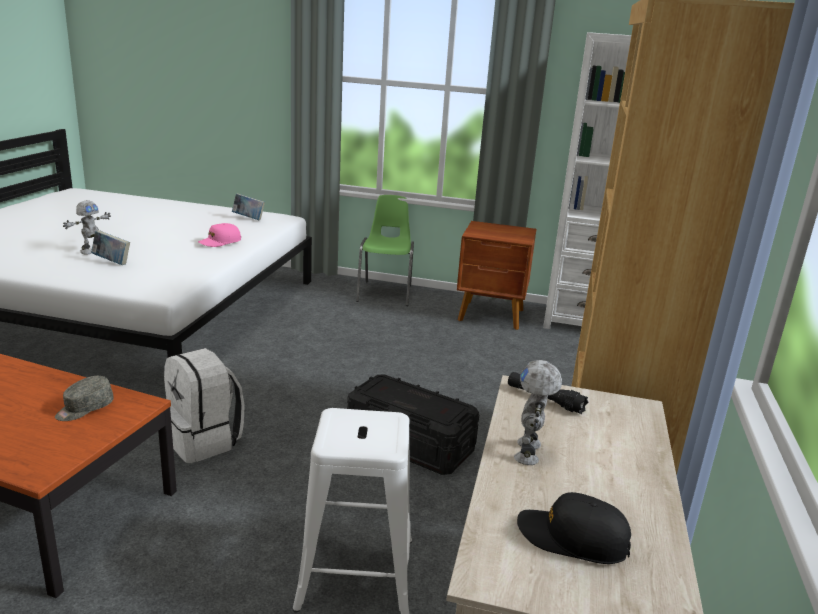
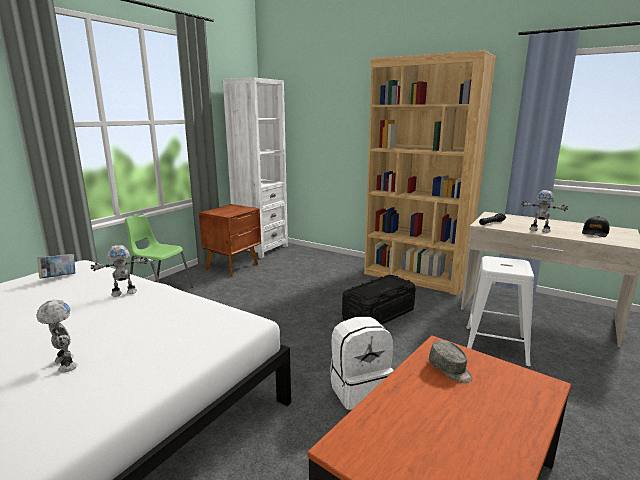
camera: 70 degrees left, 5 degrees down
(112, 262) = (128, 349): book -> none
(220, 242) = (124, 292): pink cap -> toy robot

